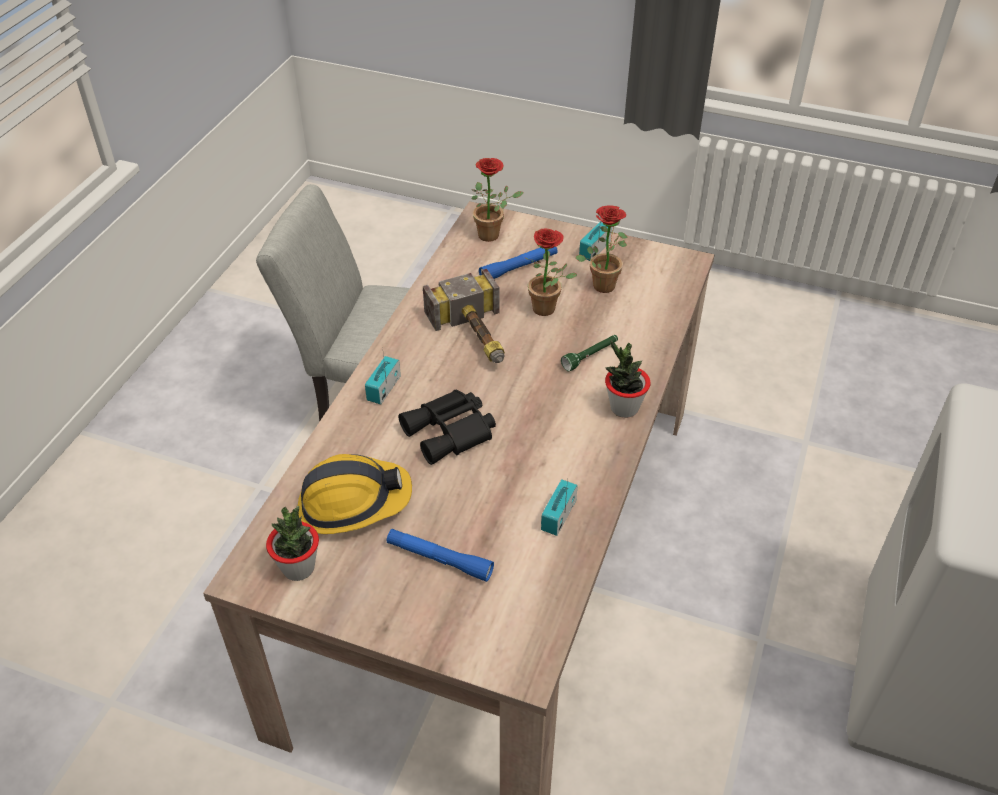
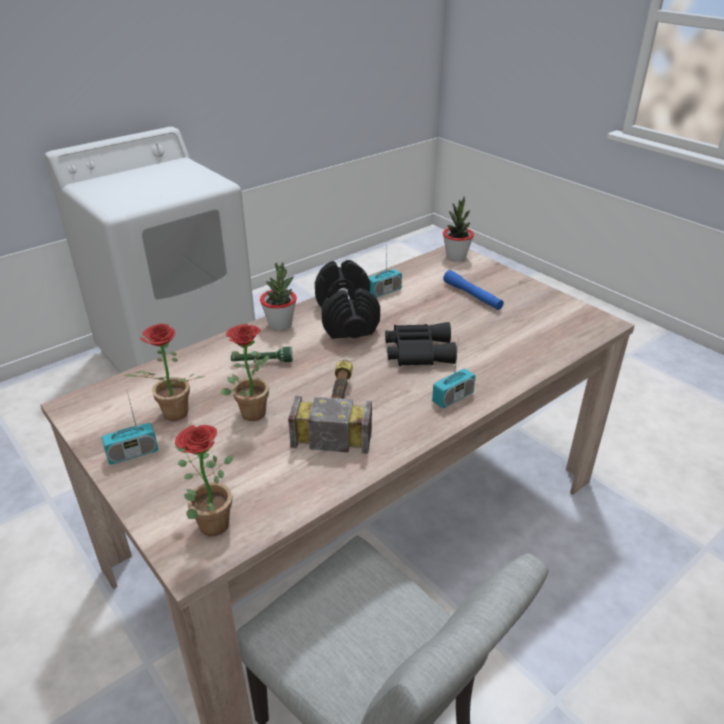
camera: 150 degrees left, 10 degrees down
(298, 568) = (566, 317): potted plant -> potted plant (456, 257)
(353, 502) = (515, 336): hard hat -> none
(518, 267) = (228, 465): blue flashlight -> none
(563, 448) = (347, 318): none -> black dumbbell

